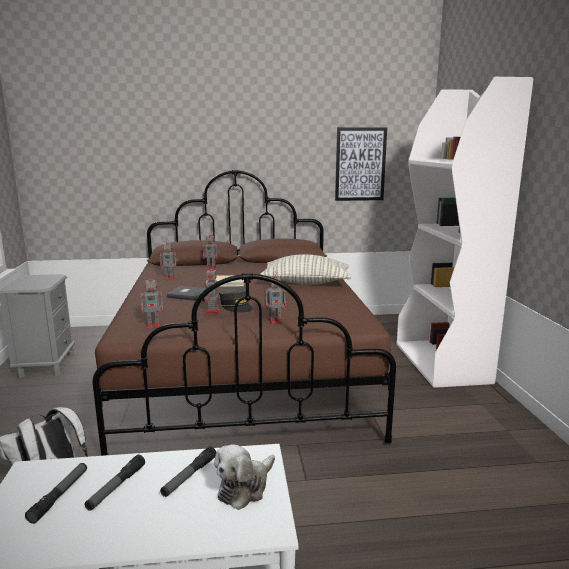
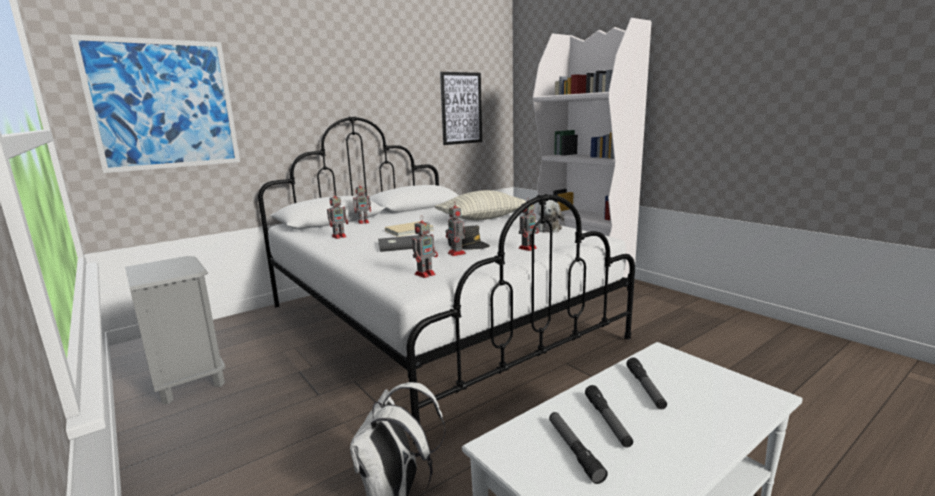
camera: 30 degrees left, 0 degrees up
(85, 157) = (164, 105): none -> picture
(244, 370) = (434, 321): brown bed -> white bed
(245, 487) = (699, 378): plush toy -> plush toy (547, 228)

